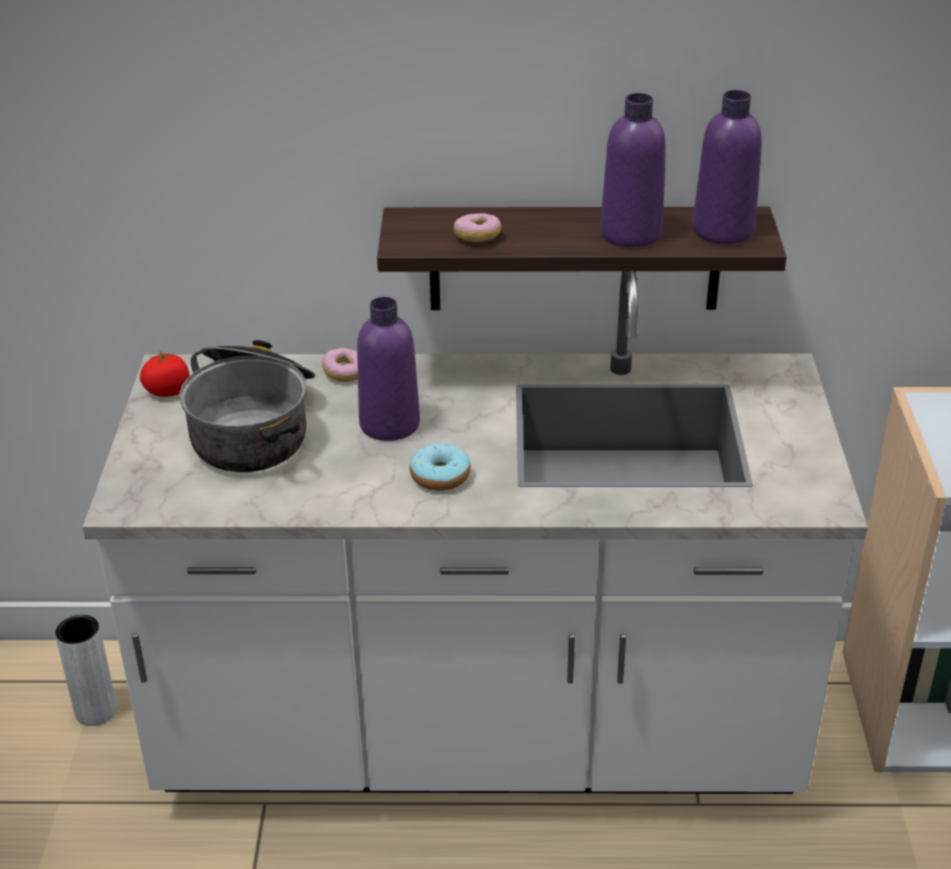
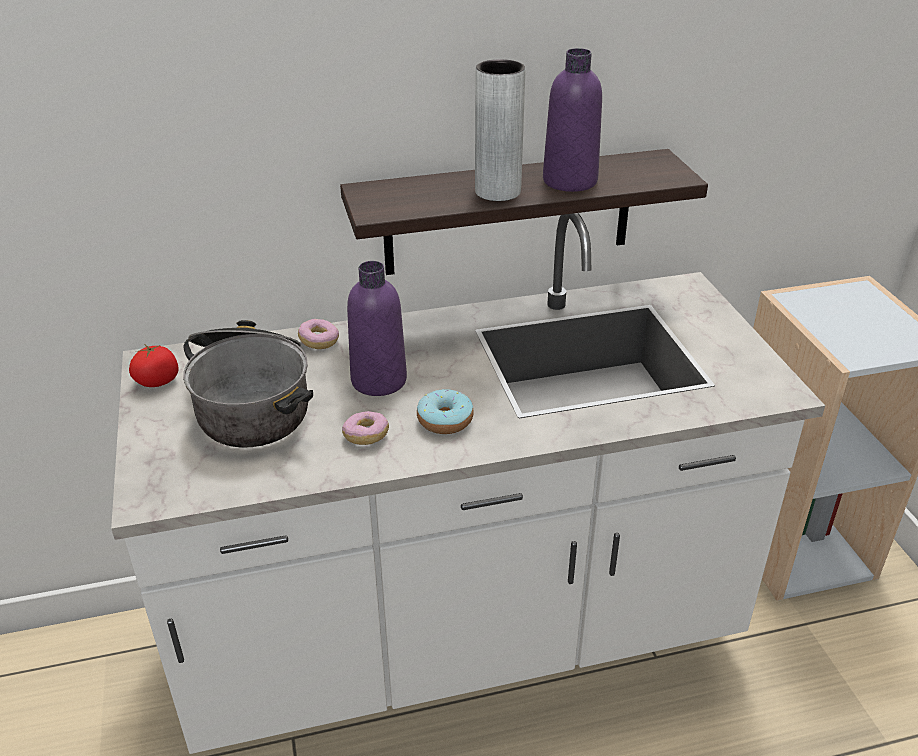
camera: 15 degrees left, 0 degrees up
(96, 711) = (112, 683): grey vase -> grey vase (497, 192)
(477, 237) = (438, 198): donut -> donut (366, 436)
(723, 230) = (644, 170): purple bottle -> none

